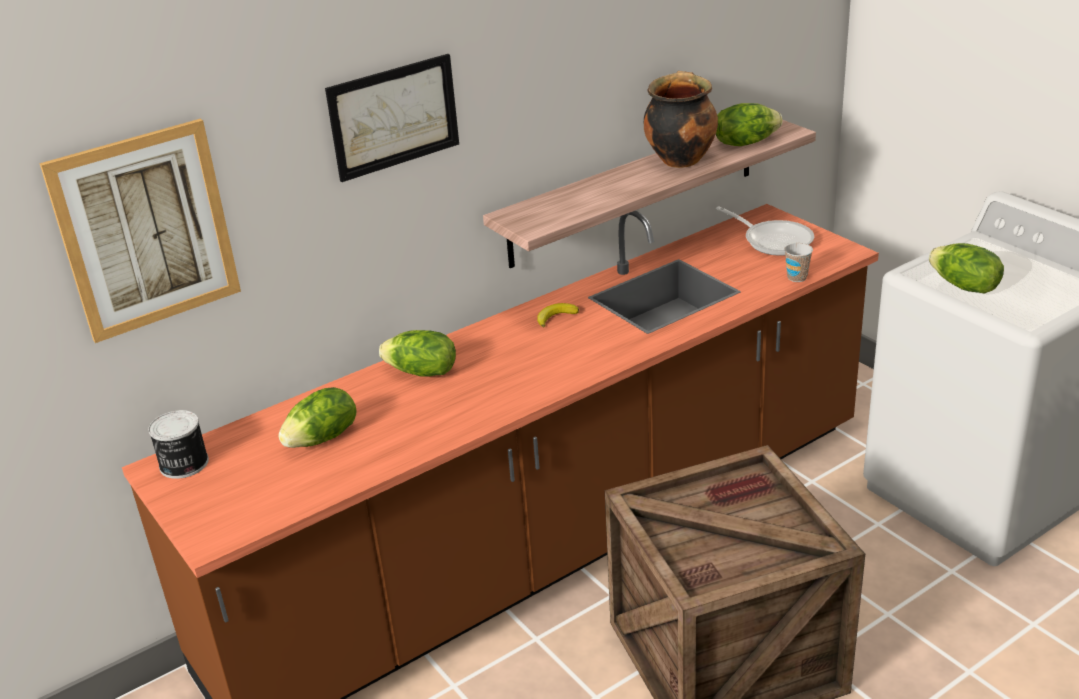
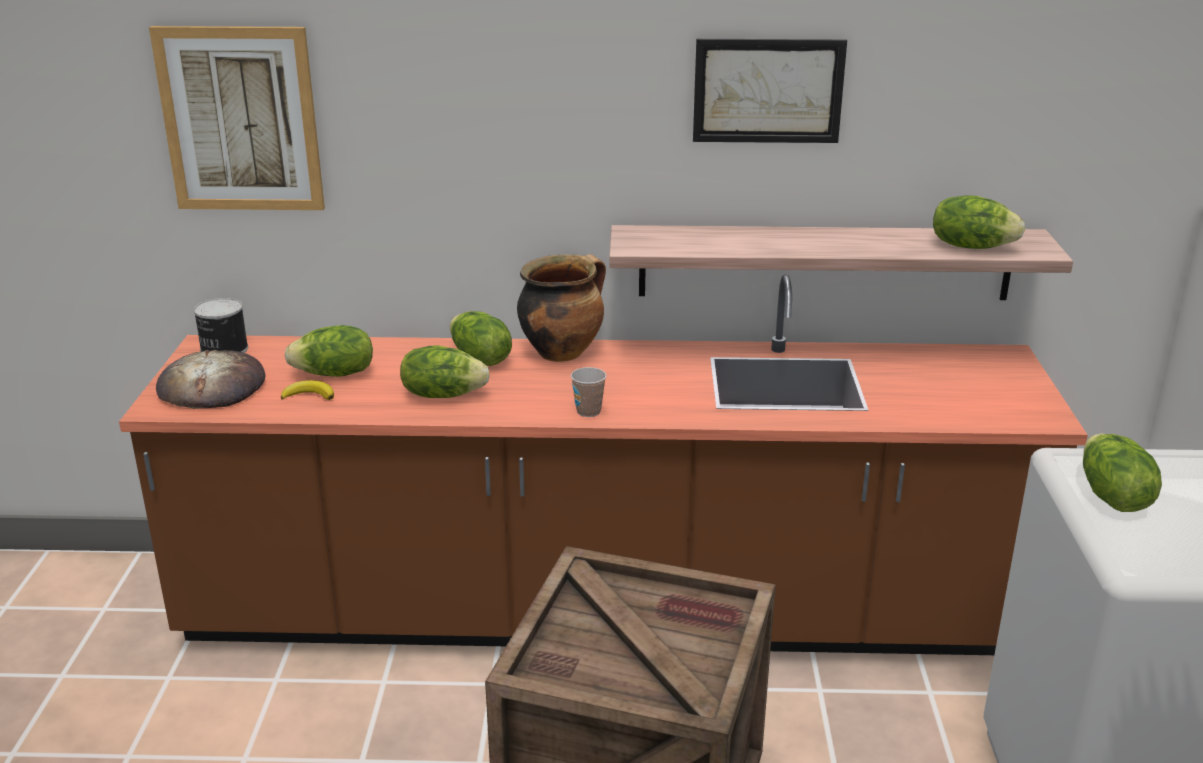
camera: 35 degrees right, 5 degrees down
(230, 499) = (212, 386): none -> bread
(394, 116) = (515, 84): picture -> picture (768, 91)
(439, 413) = (443, 394): none -> lettuce
(555, 317) = (656, 362): banana -> banana (309, 395)
(680, 159) = (874, 239): cooking pot -> cooking pot (562, 352)
(773, 240) = (979, 379): frying pan -> none
(797, 277) = (950, 421): cup -> cup (588, 411)

